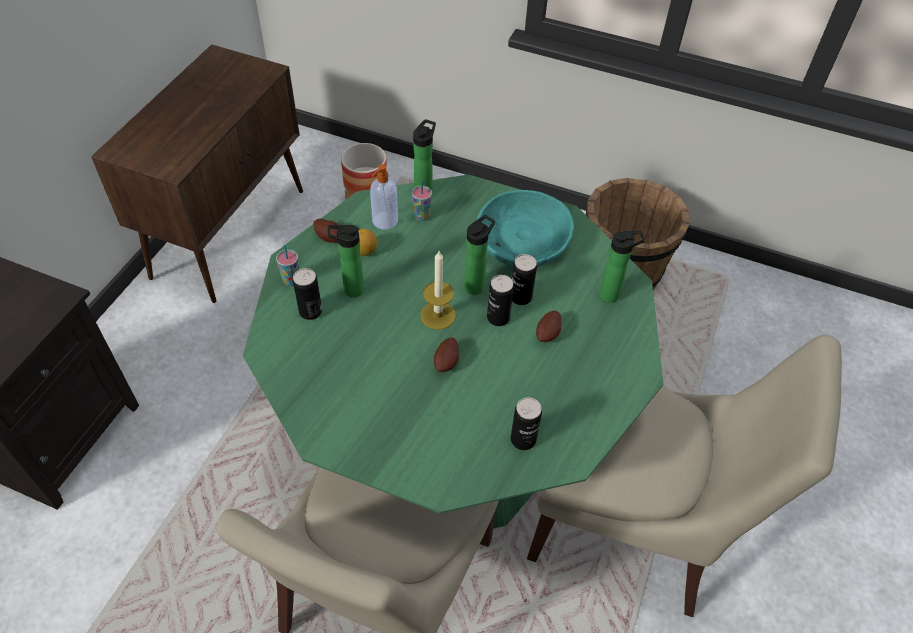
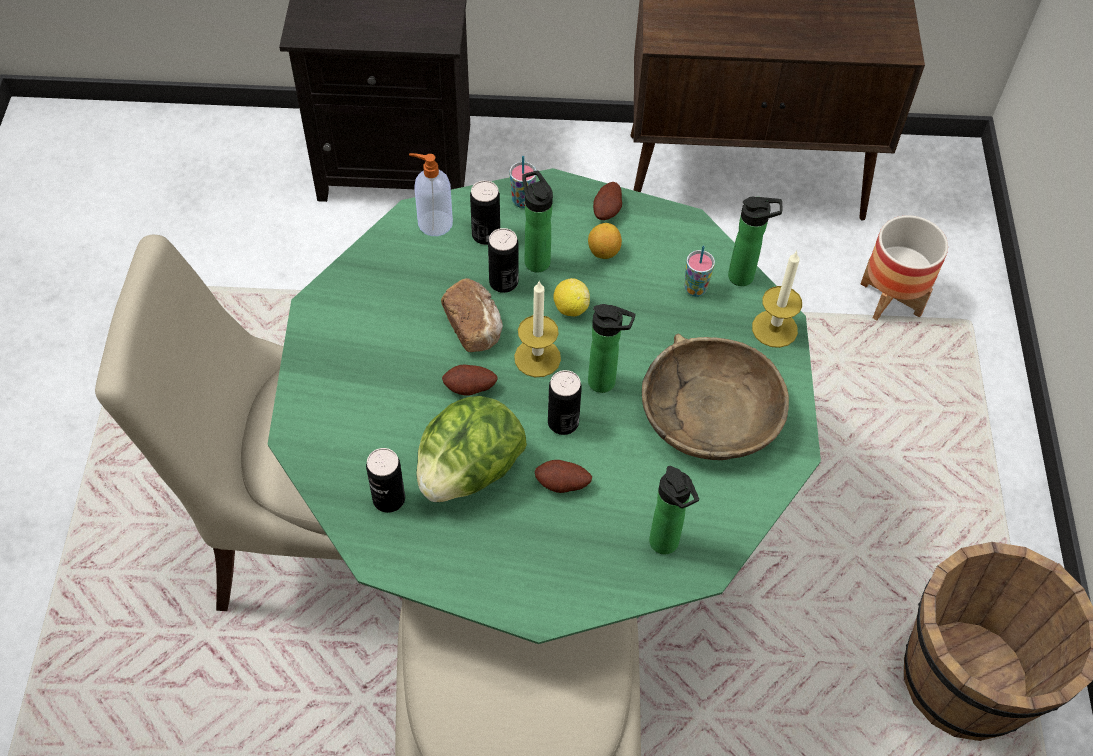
camera: 70 degrees right, 5 degrees up
(384, 221) = (664, 254): soap dispenser -> soap dispenser (433, 223)
(392, 343) = (474, 326): none -> bread
(404, 284) = (571, 308): none -> lemon
(471, 191) = (774, 328): none -> candle
(517, 383) = (469, 471): none -> lettuce
(520, 297) = (610, 437): can -> can (503, 282)
(521, 242) = (709, 413): turquoise bowl -> brown bowl

